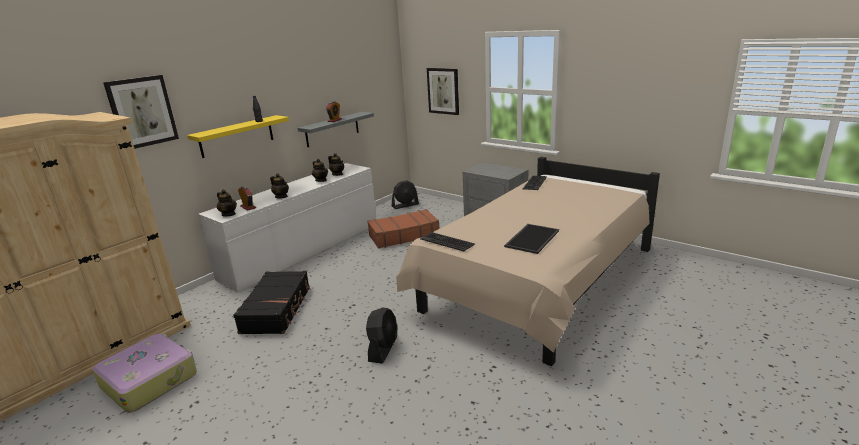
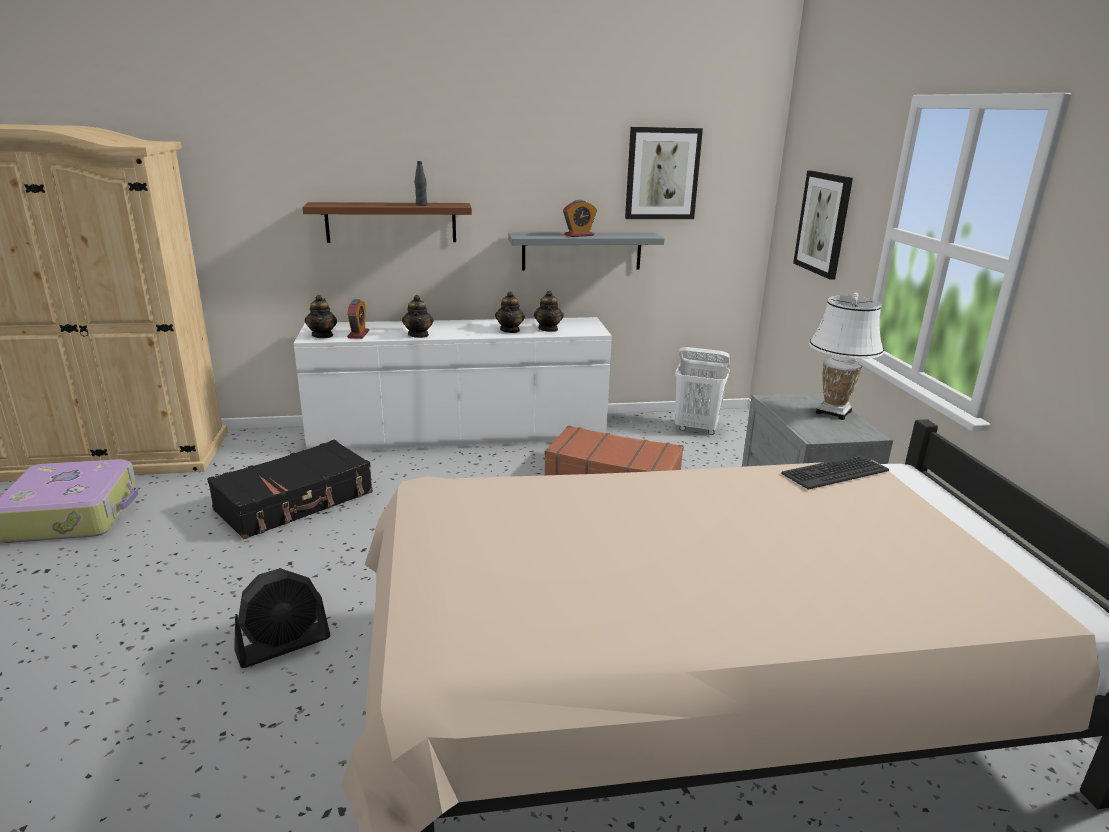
camera: 40 degrees right, 0 degrees up
(142, 112) = (245, 154): picture -> picture (662, 174)
(237, 136) = (391, 222): yellow shelf -> brown shelf
(405, 205) = (696, 428): black fan -> white laundry basket
(447, 242) = (434, 506): keyboard -> none
(497, 167) = (833, 412): none -> white table lamp
(531, 238) = (568, 584): tray -> none

